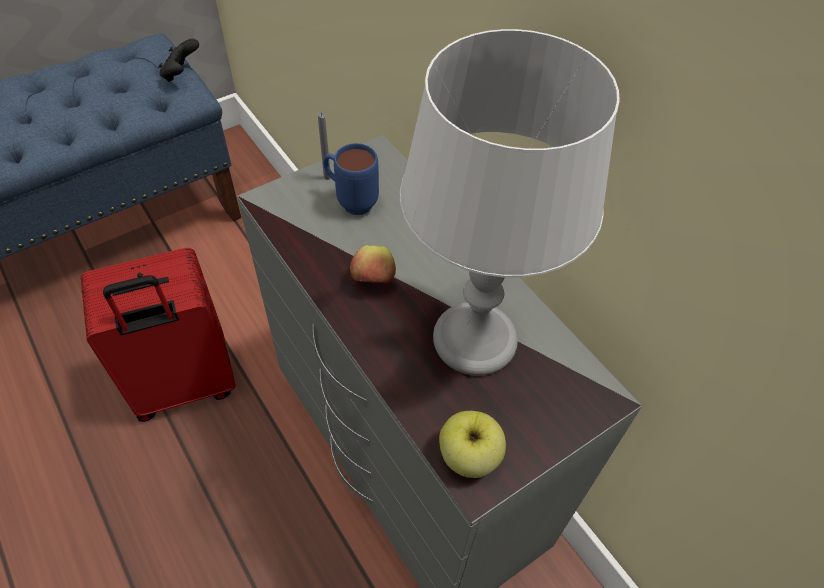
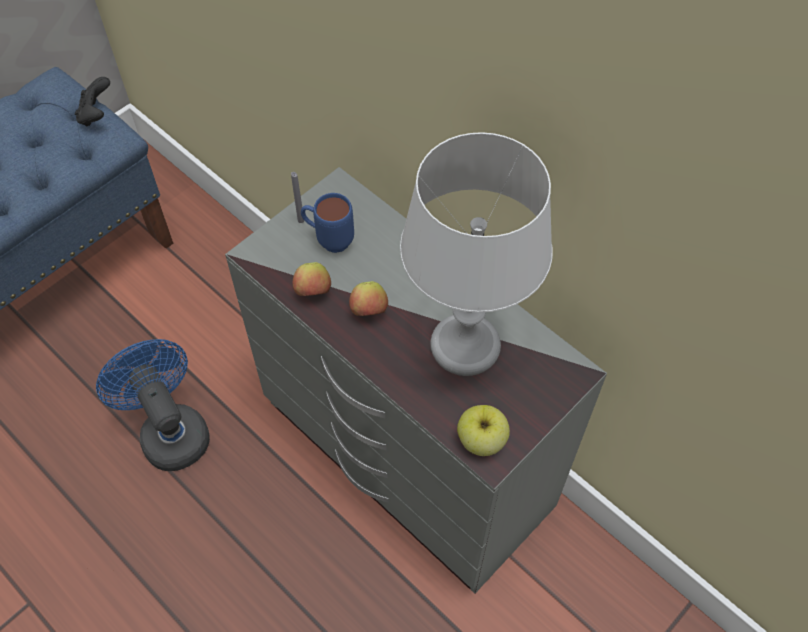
camera: 10 degrees left, 5 degrees up
(185, 386) = (170, 431): red suitcase -> blue fan
(317, 249) = (313, 292): none -> apple

